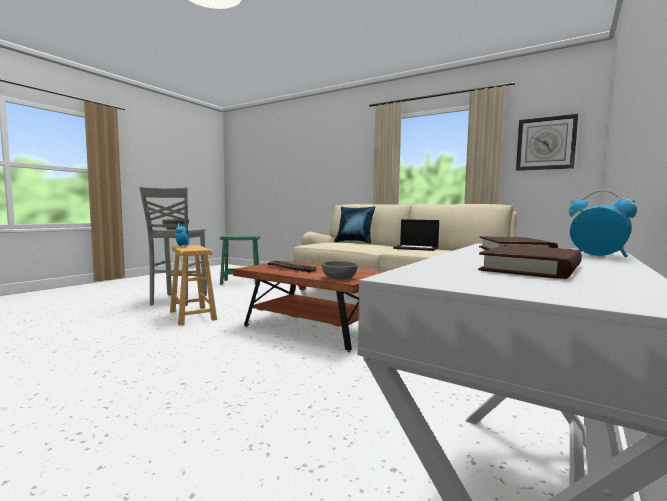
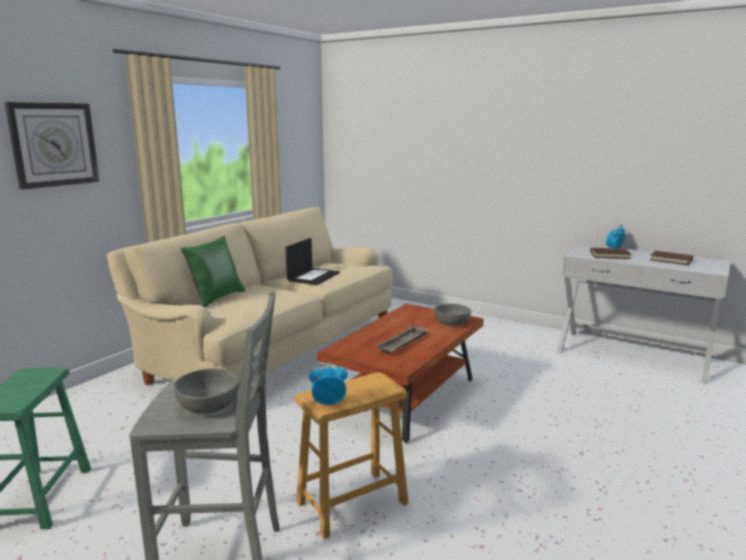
camera: 90 degrees left, 10 degrees up
(355, 242) = (216, 298): blue pillow -> green pillow
(545, 143) = (294, 136): wall clock -> wall clock (54, 144)

